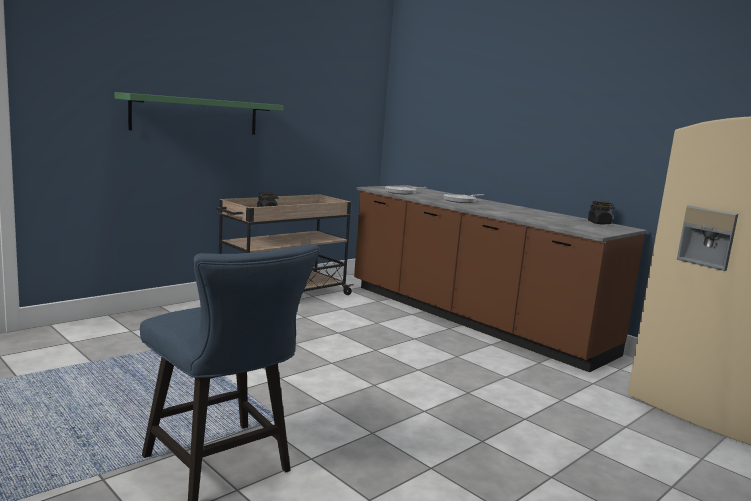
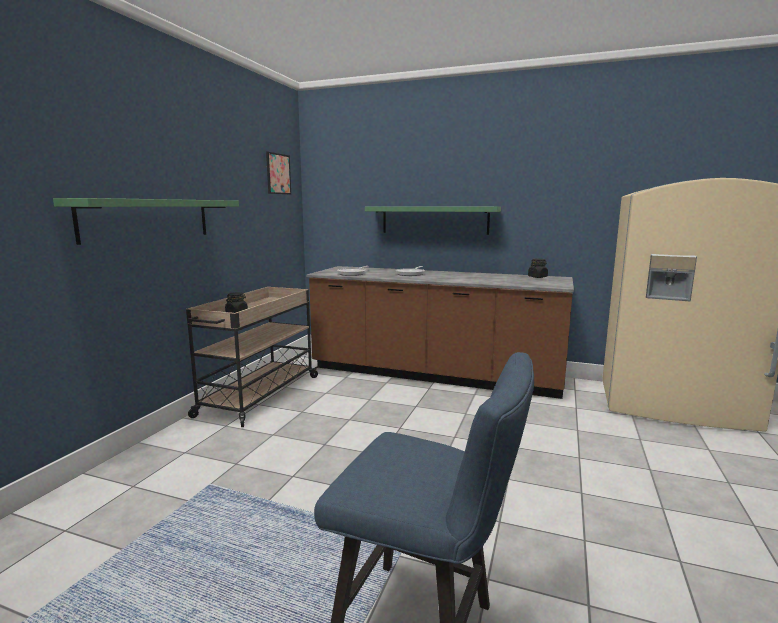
camera: 25 degrees left, 0 degrees up
(353, 81) = (278, 174): none -> picture
(505, 143) = (434, 220): none -> green shelf

